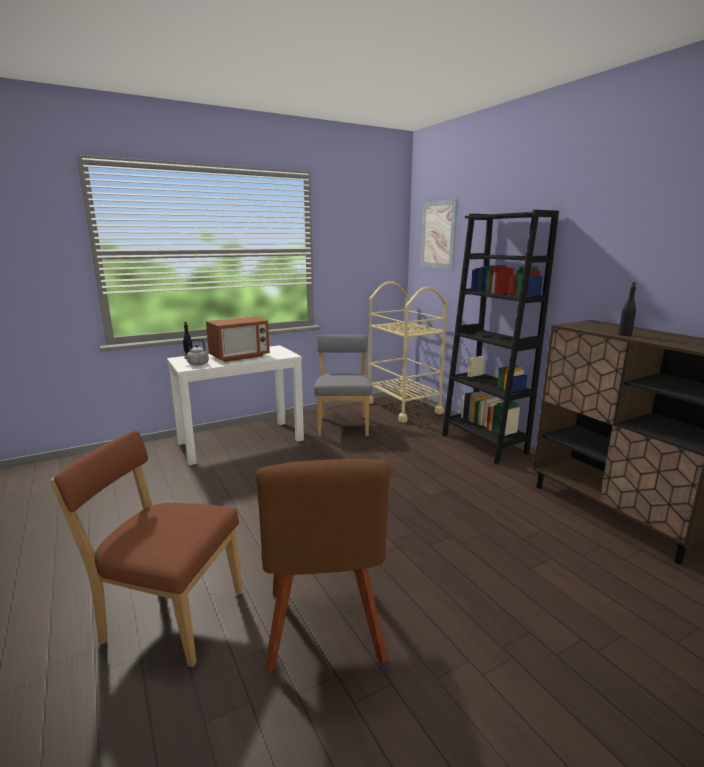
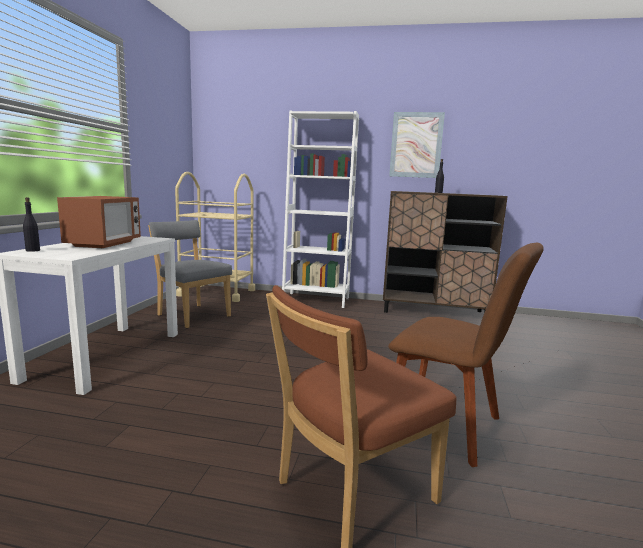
camera: 50 degrees left, 5 degrees down
(197, 364) = (70, 253): grey kettle -> none
(438, 235) = (234, 130): picture -> picture (416, 145)
(483, 444) = (316, 300): black bookcase -> white bookcase

